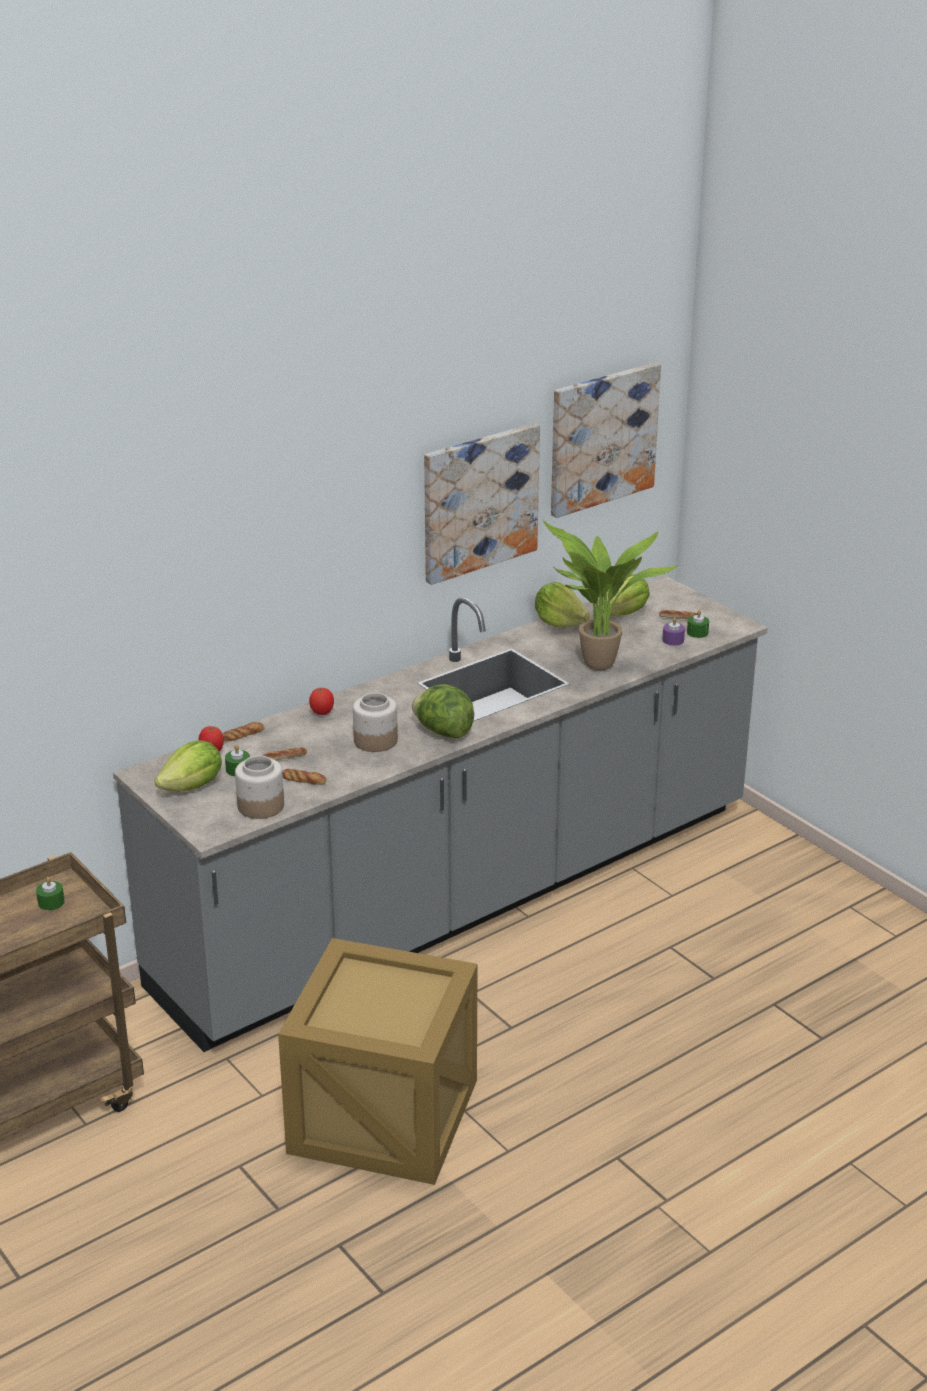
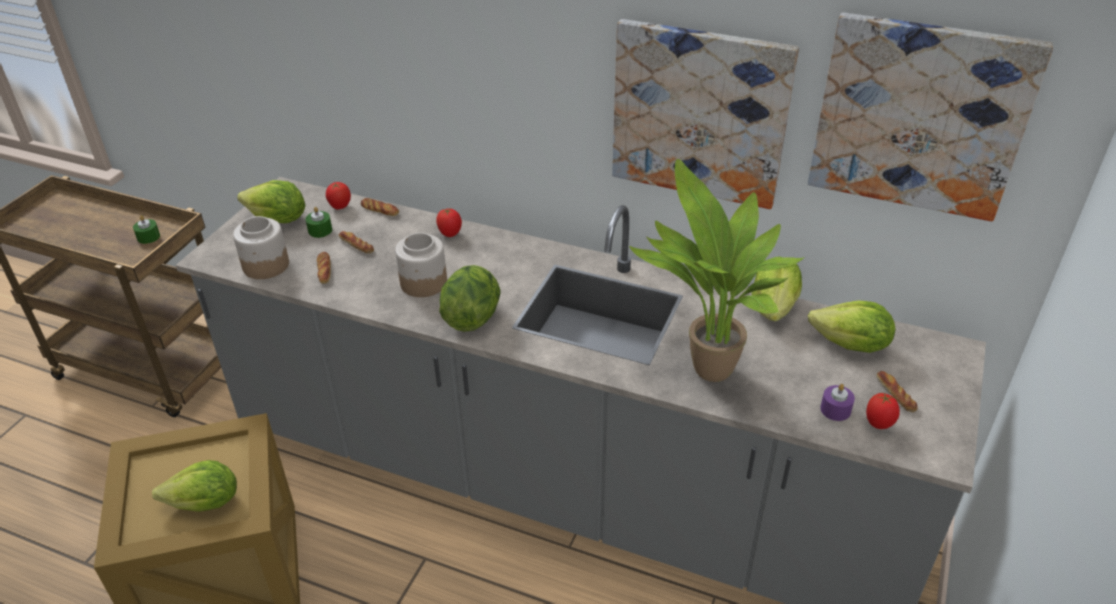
camera: 60 degrees right, 10 degrees up
(409, 996) = (205, 504): none -> lettuce
(697, 632) = (878, 424): green candle -> tomato

